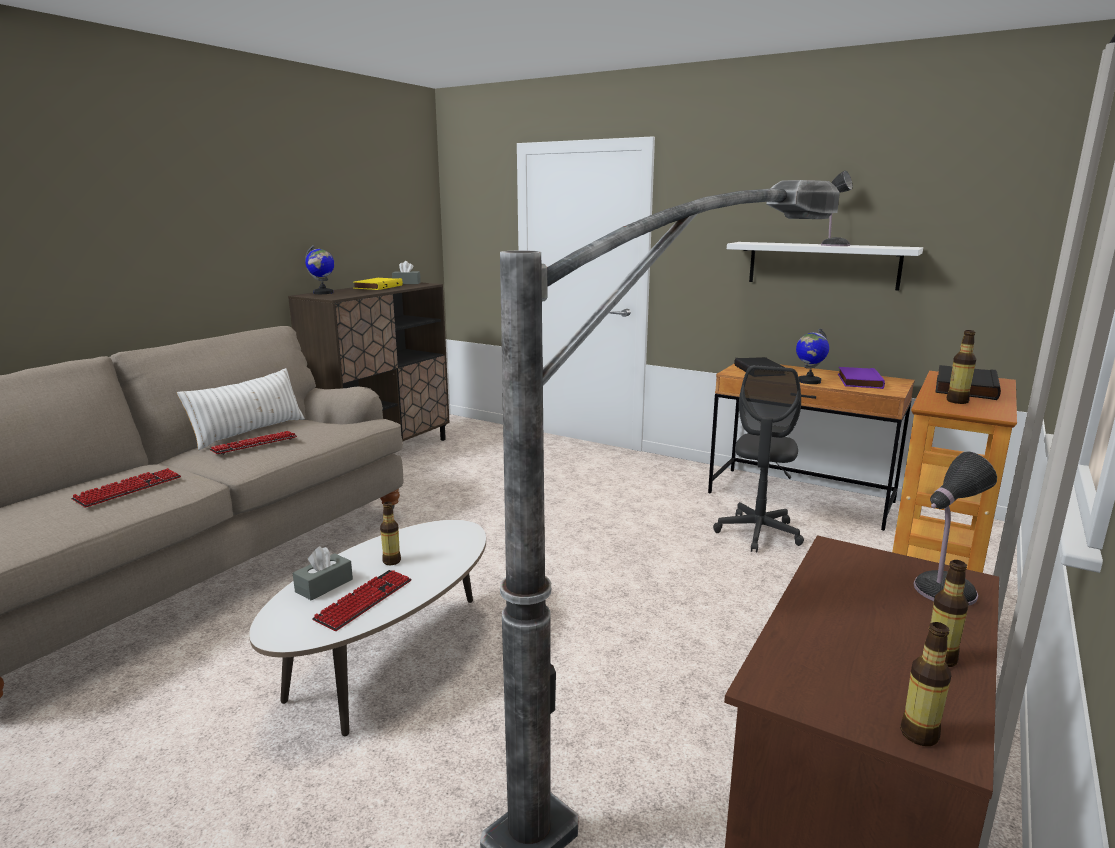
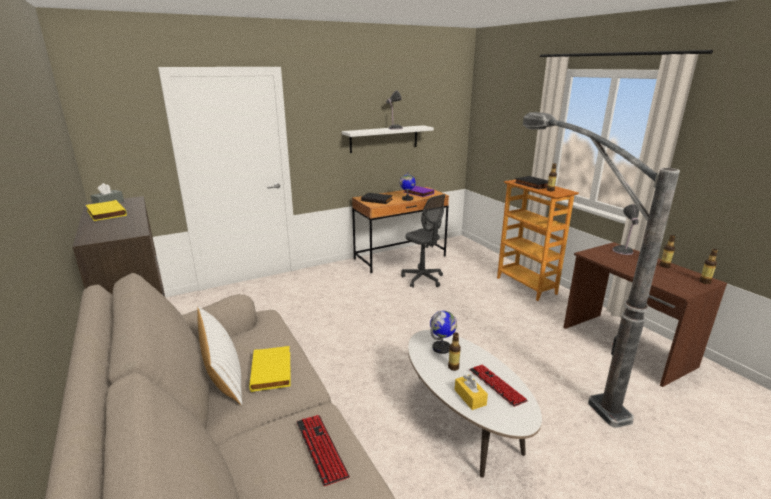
camera: 60 degrees left, 5 degrees up
(254, 444) = (273, 371): keyboard -> yellow book
(323, 293) = (93, 233): globe -> globe (442, 348)
(324, 586) = (470, 397): grey tissue box -> yellow tissue box

